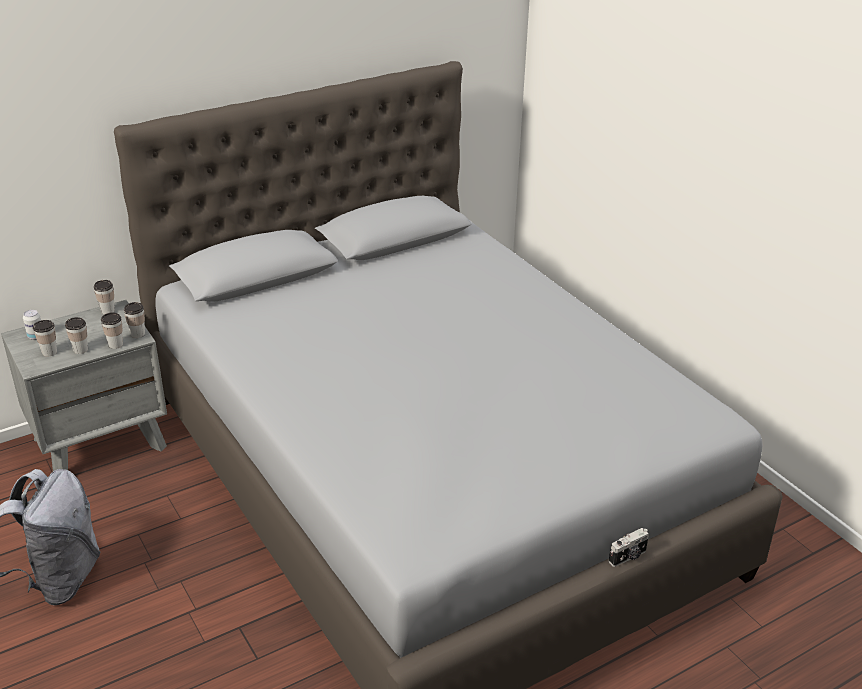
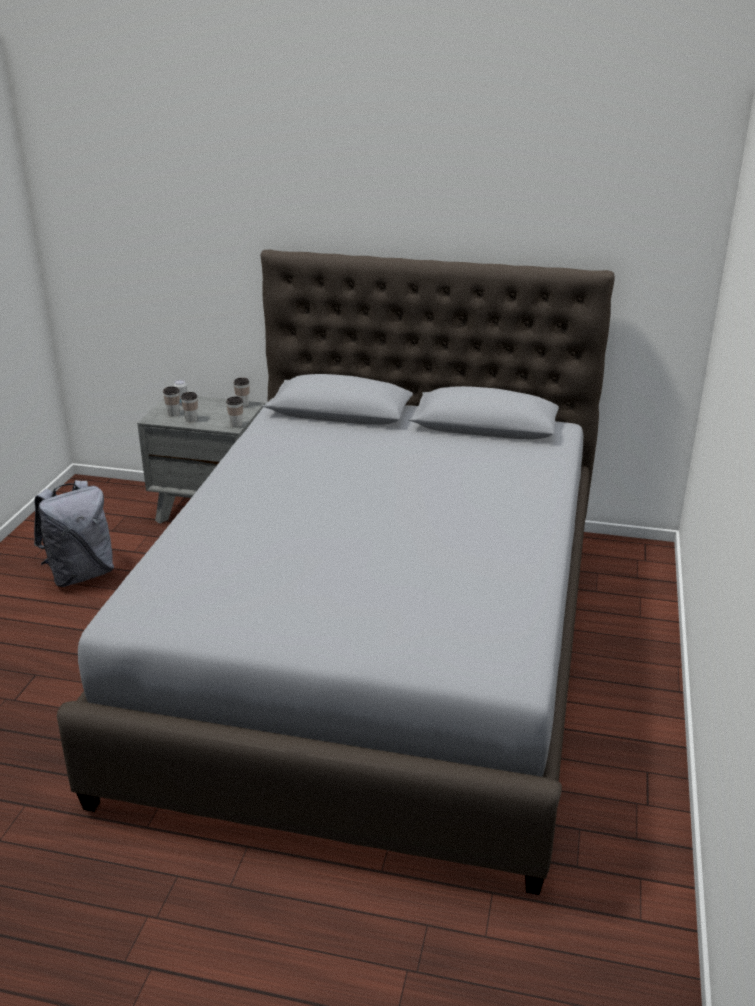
camera: 45 degrees right, 5 degrees down
(115, 344) = (214, 425): cup -> none
(628, 557) = (329, 748): camera -> none

